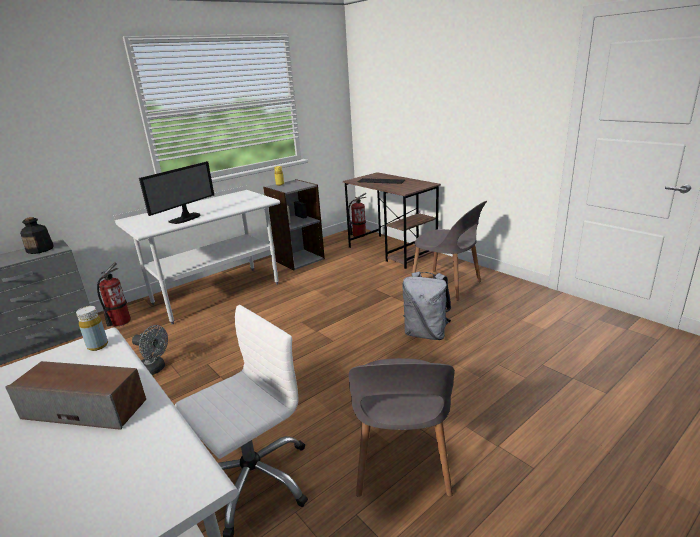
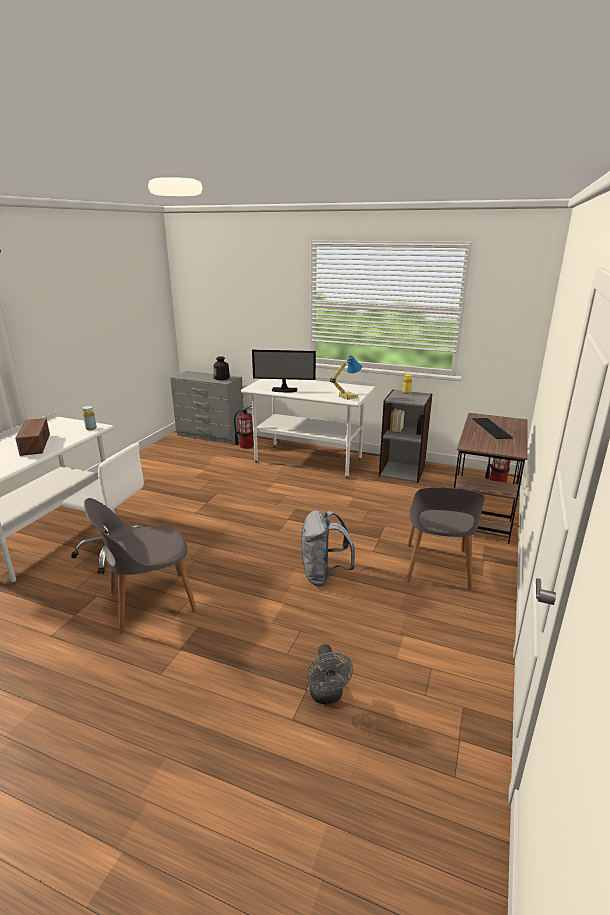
camera: 60 degrees right, 0 degrees up
(155, 369) = (202, 478): grey fan -> grey fan (327, 696)
(255, 200) = (347, 397): none -> table lamp

